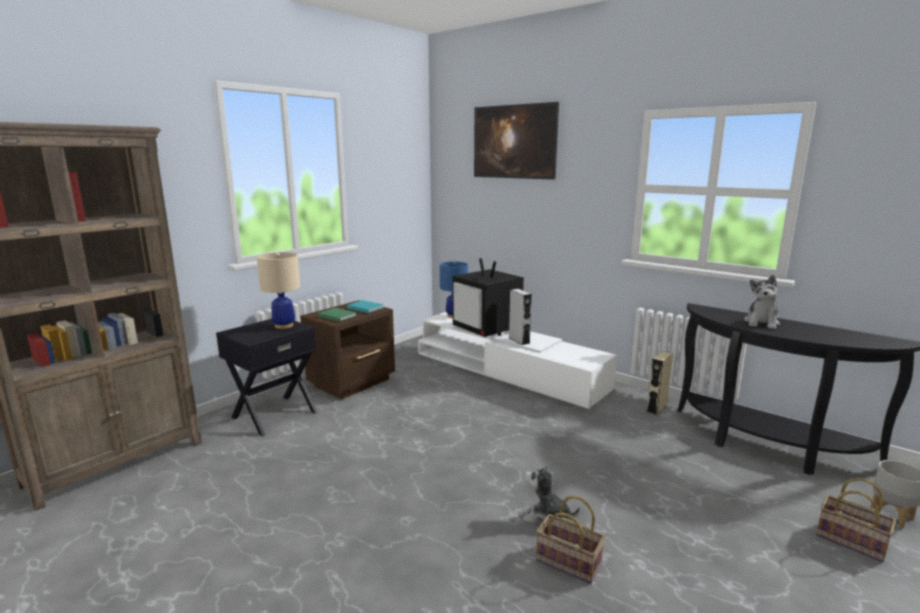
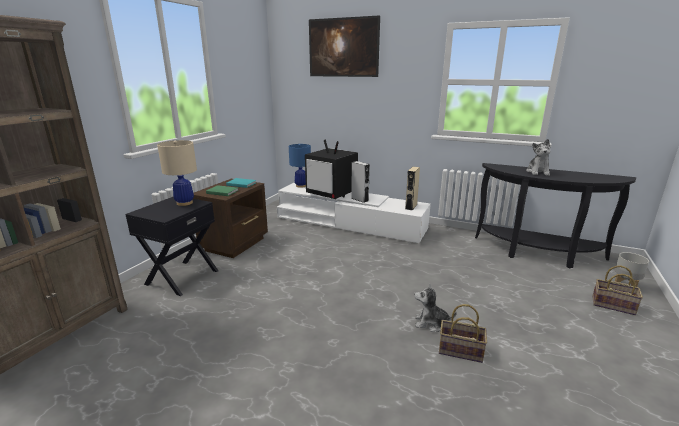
camera: 15 degrees left, 5 degrees up
(656, 408) = (461, 237): beige speaker -> beige speaker (411, 206)

